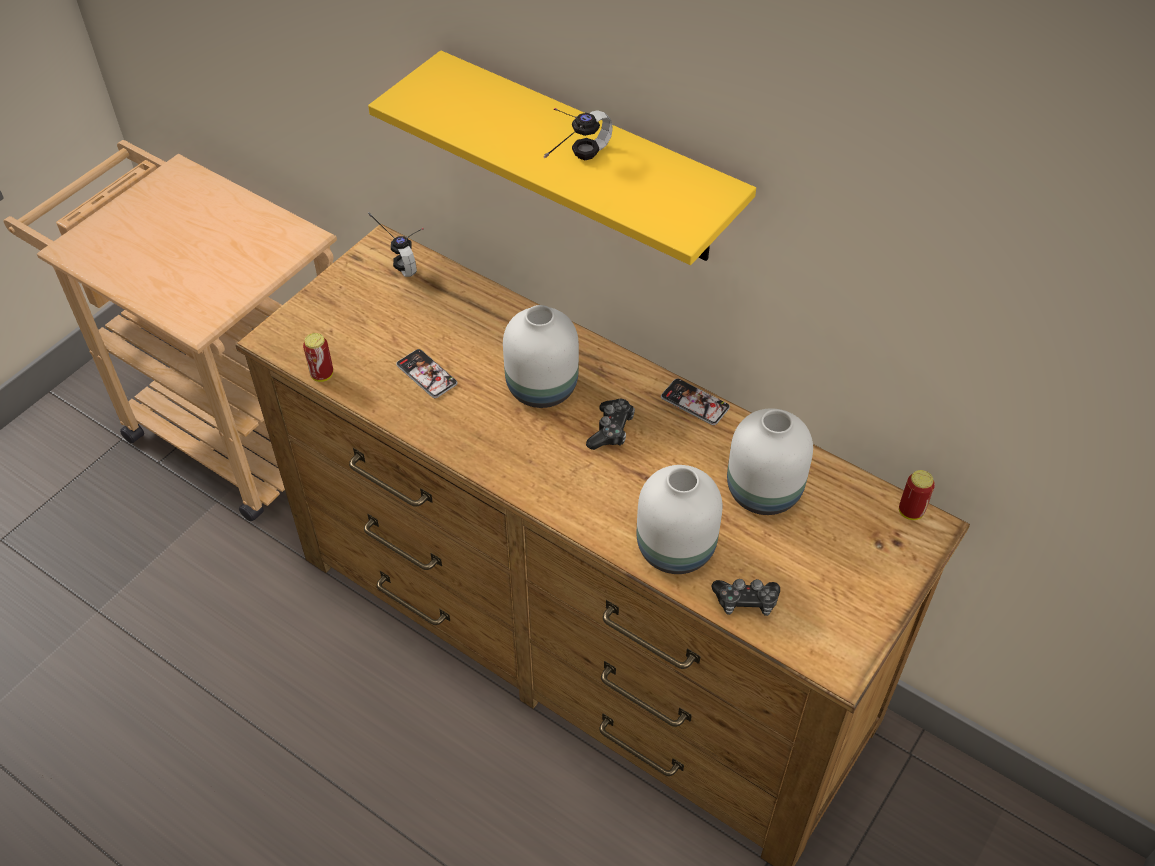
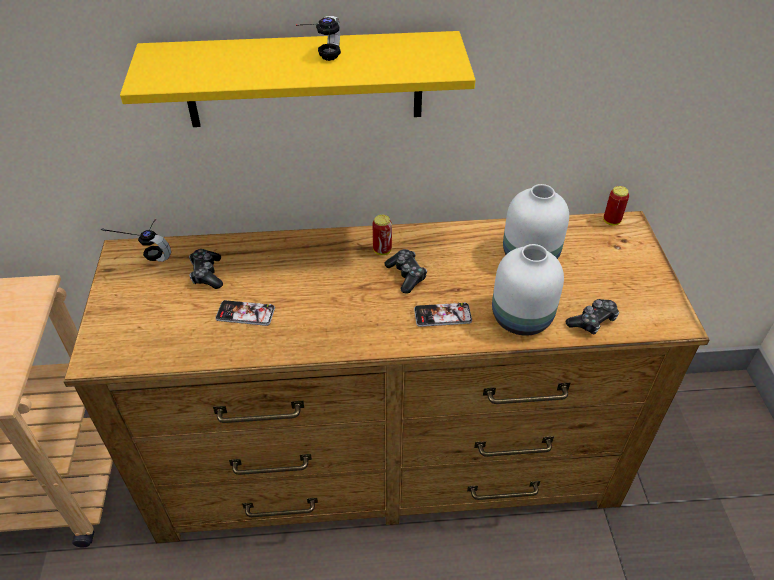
camera: 40 degrees left, 5 degrees down
(322, 375) = (163, 360): can -> can (382, 250)
(432, 313) = (207, 274): none -> game controller
(543, 389) = (336, 277): white vase -> none
(695, 402) = (437, 232): phone -> phone (442, 315)

